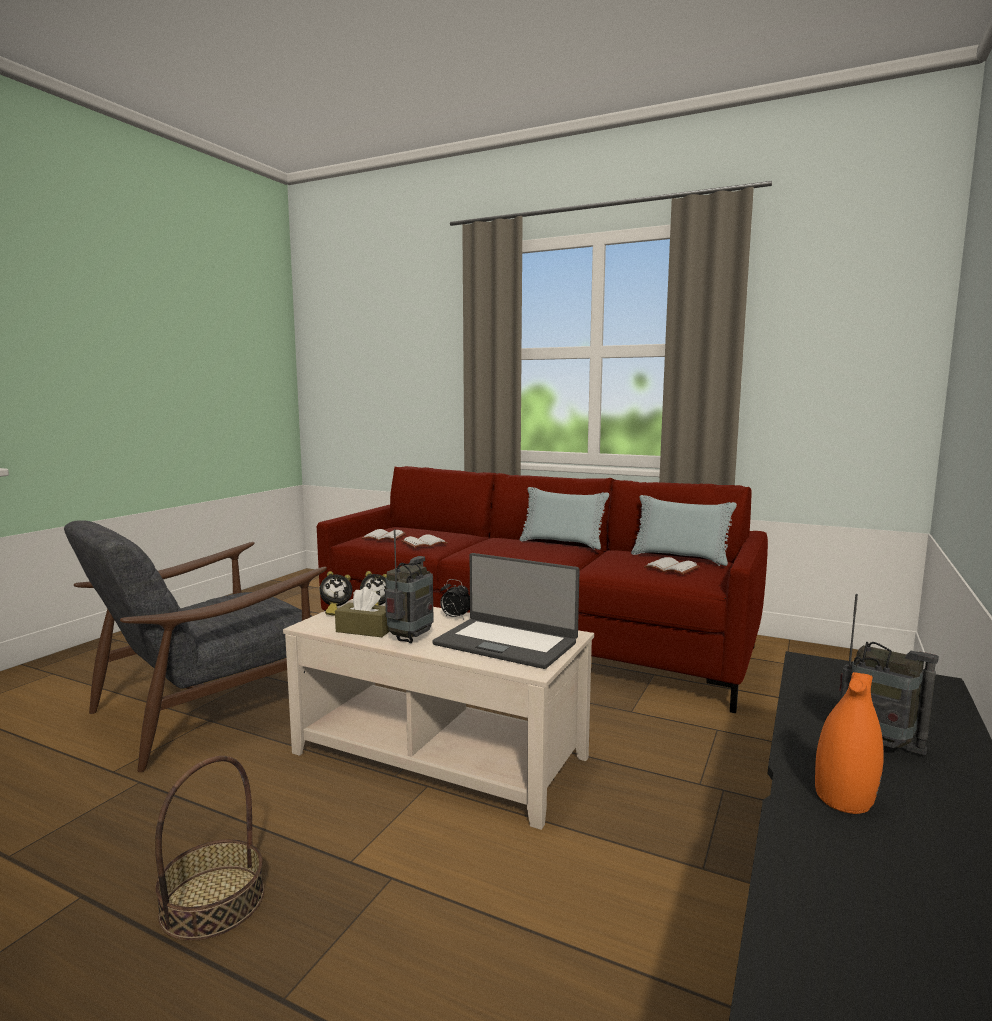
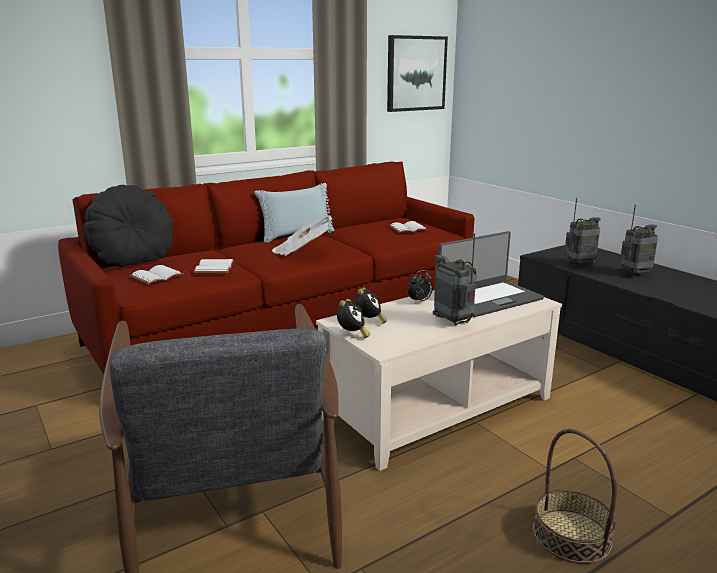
camera: 60 degrees left, 10 degrees up
(365, 630) = (418, 332): brown tissue box -> none
(411, 527) = (134, 262): none -> black pillow
(511, 553) = (302, 251): none -> newspaper
(680, 558) = (387, 222): blue pillow -> none
(830, 694) = (580, 265): none -> radio
(845, 798) = (679, 293): orange vase -> none
(855, 372) = (415, 73): none -> picture

